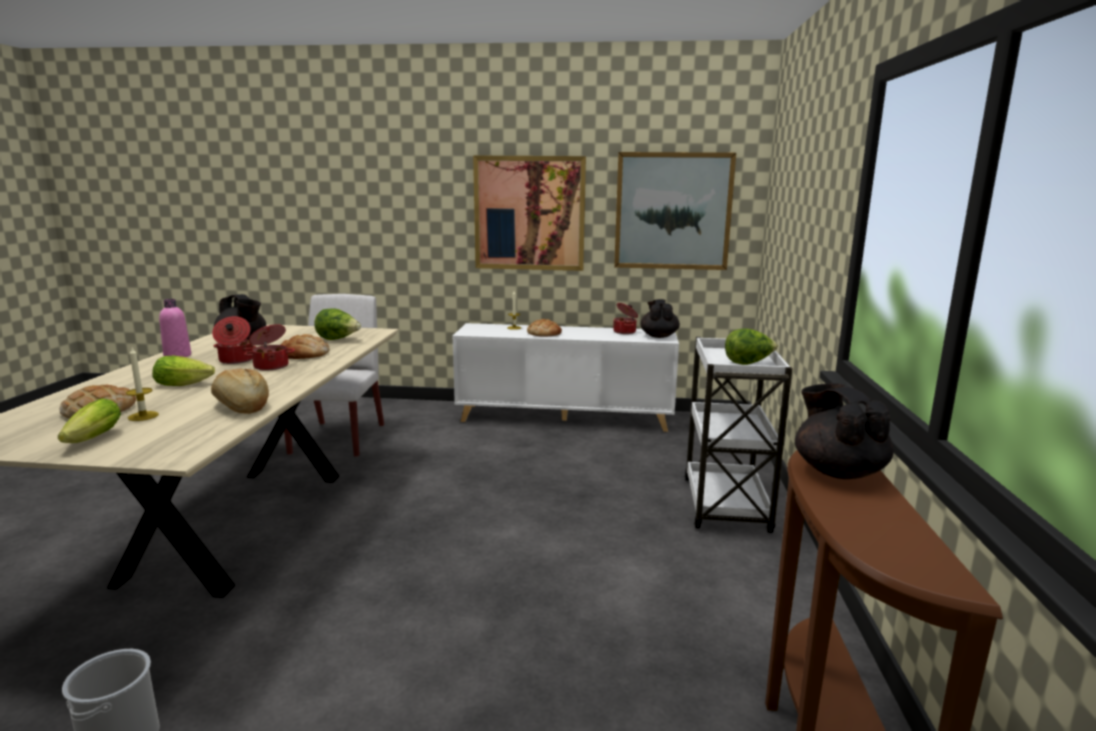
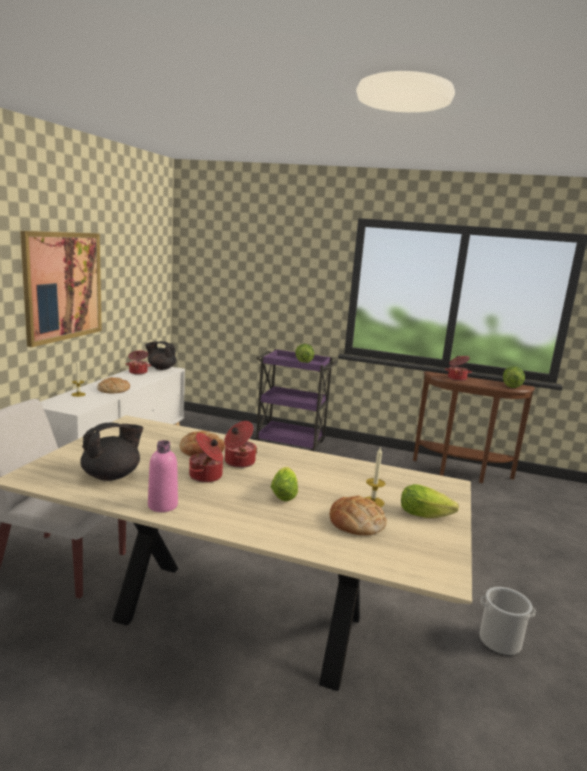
camera: 80 degrees left, 0 degrees up
(241, 407) = (354, 470): bread -> none
(338, 339) = (152, 437): lettuce -> lettuce (511, 386)
(673, 211) = (138, 275): picture -> none
(726, 506) = (290, 443): white cart -> purple cart
(837, 471) = (456, 378): black teapot -> cooking pot

